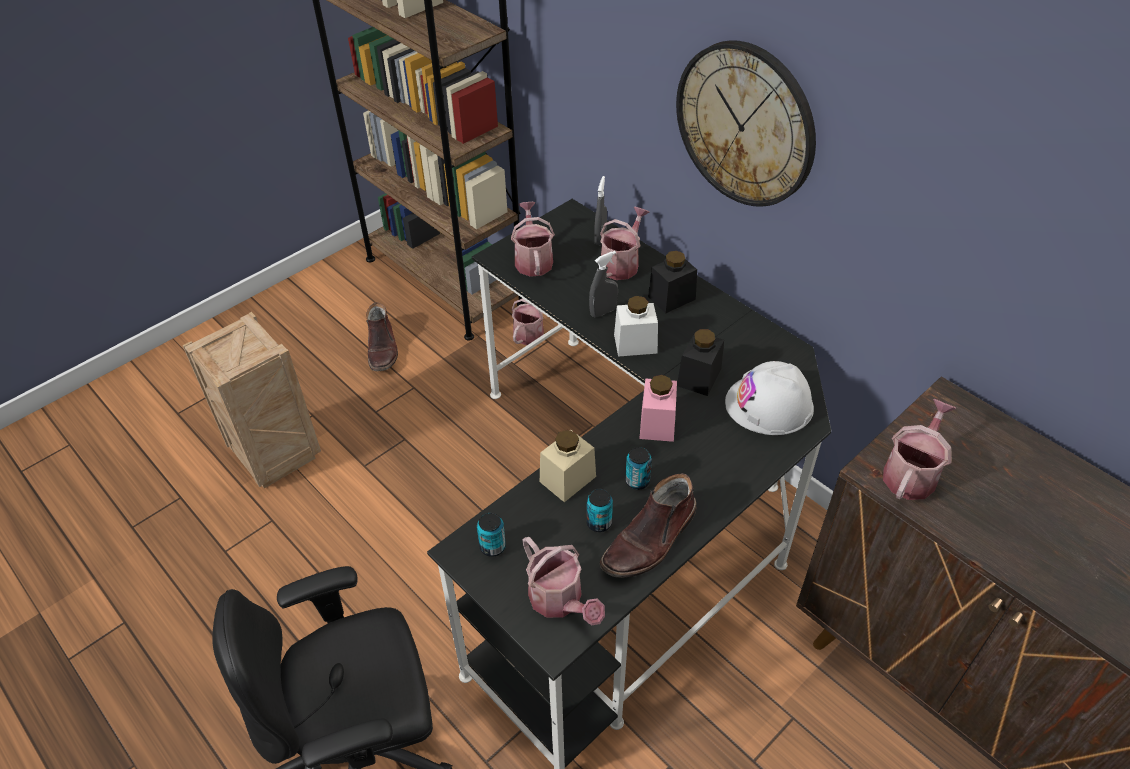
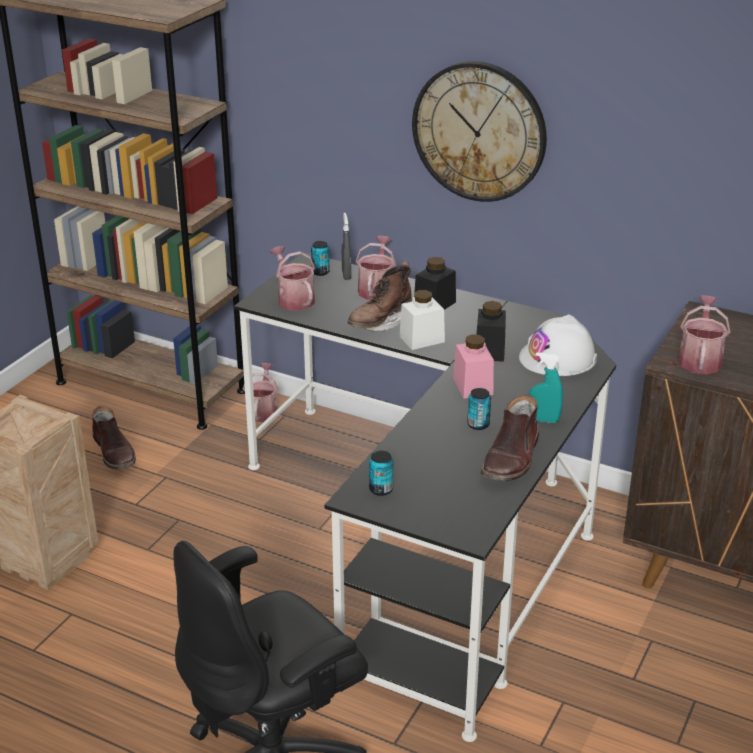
camera: 20 degrees left, 15 degrees down
(560, 601) = (460, 510): watering can -> none
(567, 479) = (418, 435): beige jar -> none
(599, 523) = (462, 456): can -> can (320, 272)
(603, 312) = (380, 323): grey spray bottle -> brown boot
(711, 493) = (543, 420): none -> turquoise spray bottle

